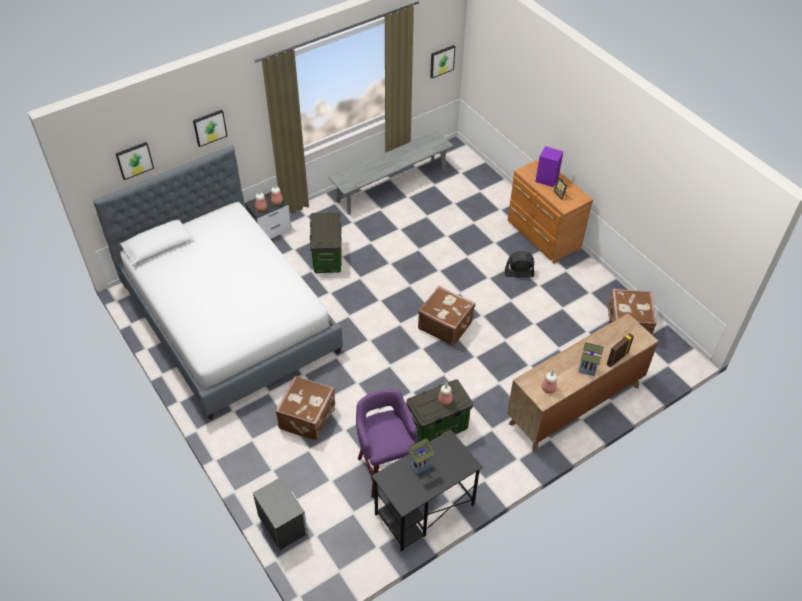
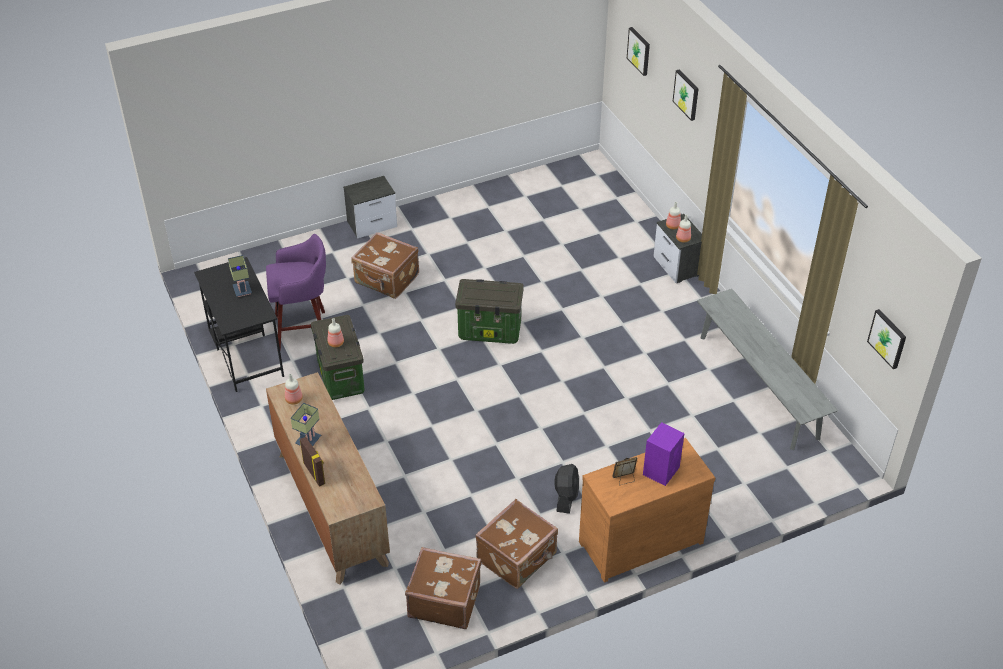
camera: 100 degrees right, 5 degrees down
(229, 318) = (538, 229): bed -> none
(282, 524) = (271, 255): nightstand -> nightstand (373, 224)
(327, 257) = (623, 311): storage box -> storage box (490, 330)
(445, 325) = (488, 405): brown suitcase -> brown suitcase (518, 558)

